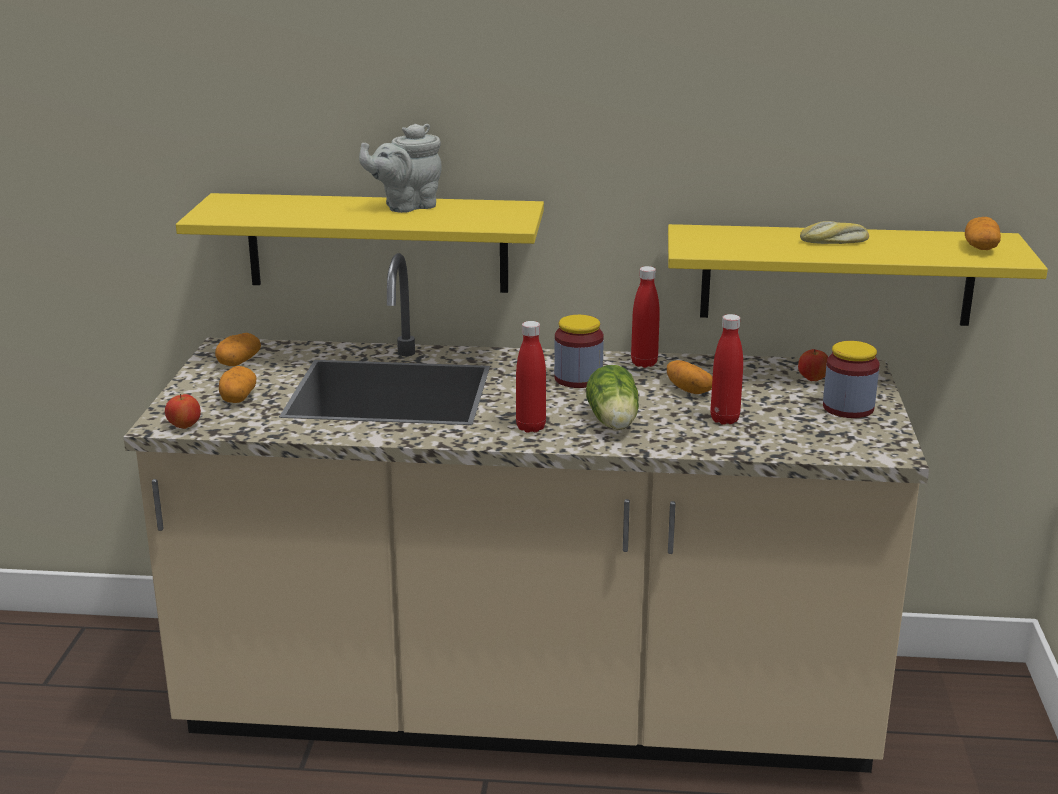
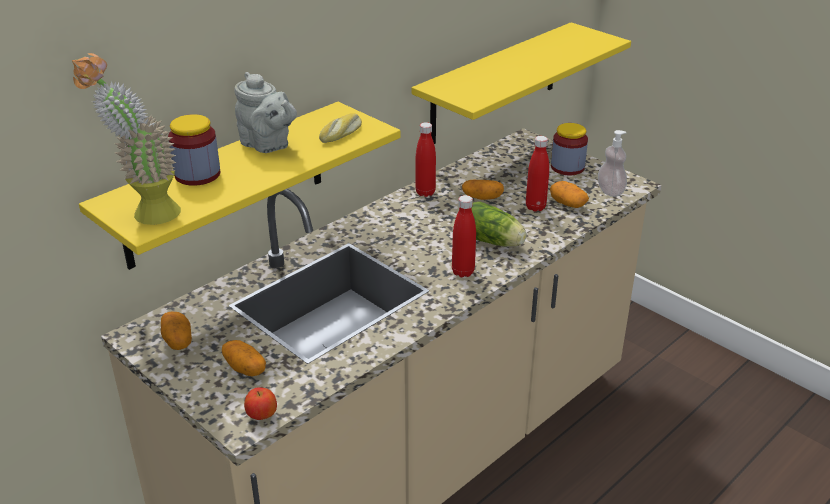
camera: 50 degrees left, 10 degrees up
(226, 210) = (144, 213): none -> potted plant
(406, 206) = (267, 145): grey teapot -> grey teapot turned 60 degrees counterclockwise
(578, 379) = (415, 223): jar -> jar (197, 174)
(812, 379) = (519, 158): apple -> none
(834, 242) = (518, 63): bread -> bread (342, 134)
(845, 445) = (610, 191): none -> soap dispenser
(980, 248) = (581, 39): potato -> potato (567, 204)

